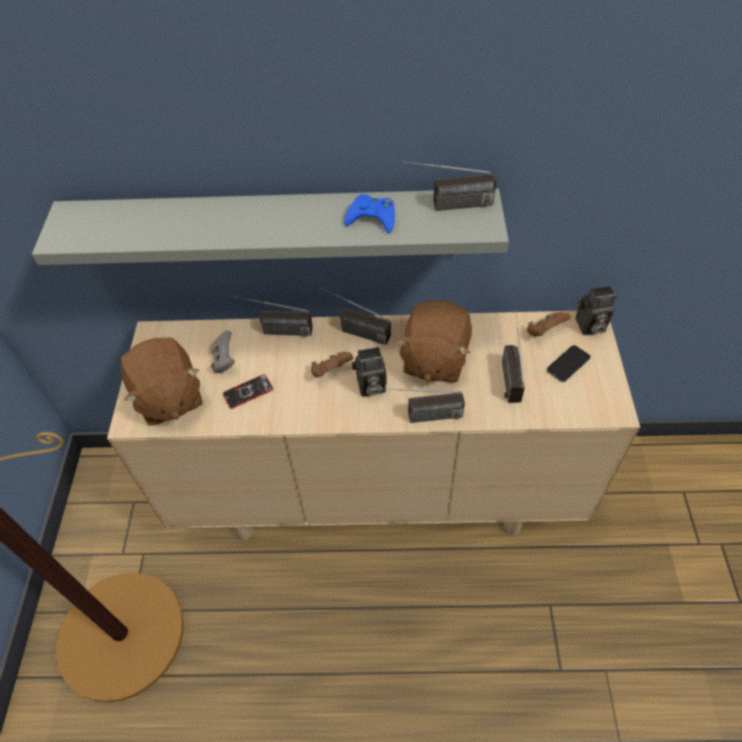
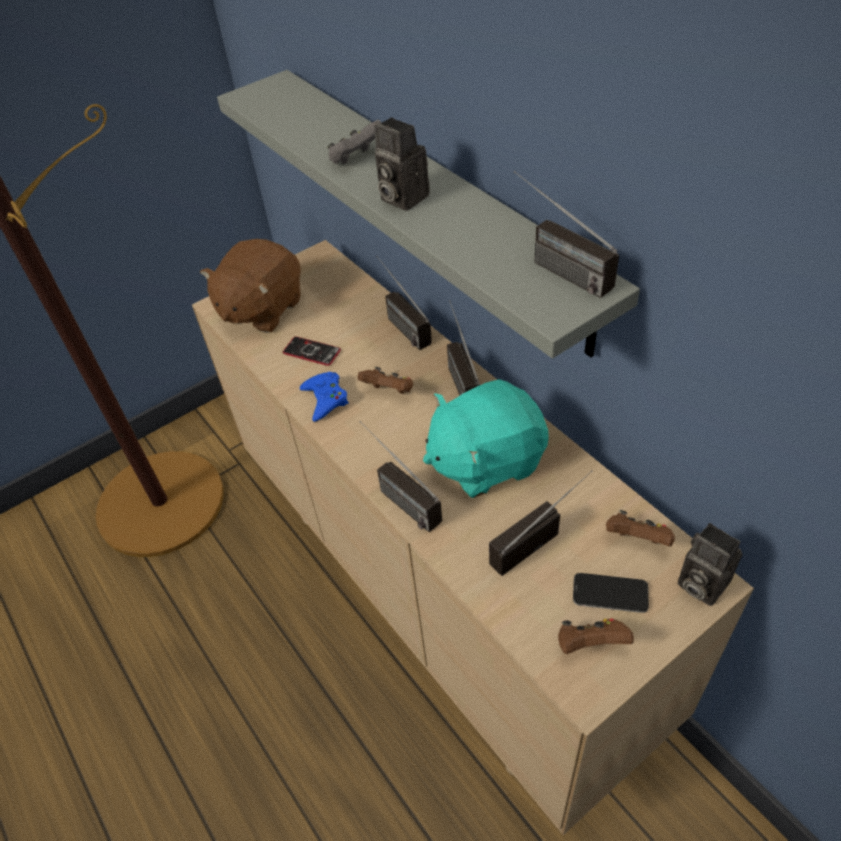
camera: 55 degrees right, 5 degrees down
(224, 361) = (332, 315): grey game controller -> grey game controller (355, 158)
(370, 387) = (397, 432): camera -> camera (401, 198)
(372, 218) = (467, 228): blue game controller -> blue game controller (325, 399)
(434, 359) = (485, 460): brown plush toy -> turquoise plush toy
(591, 392) = (590, 644): none -> brown game controller

